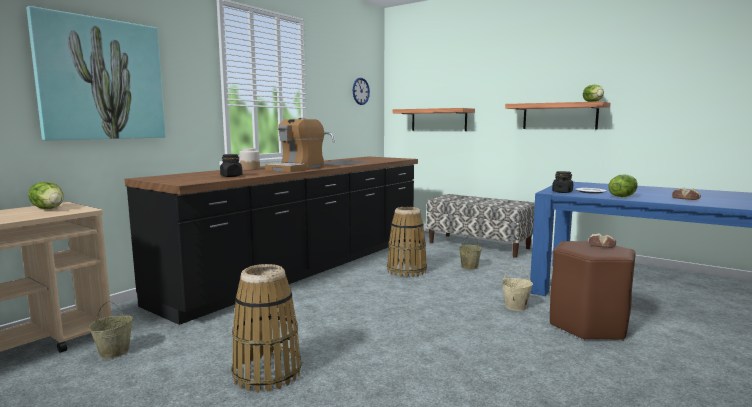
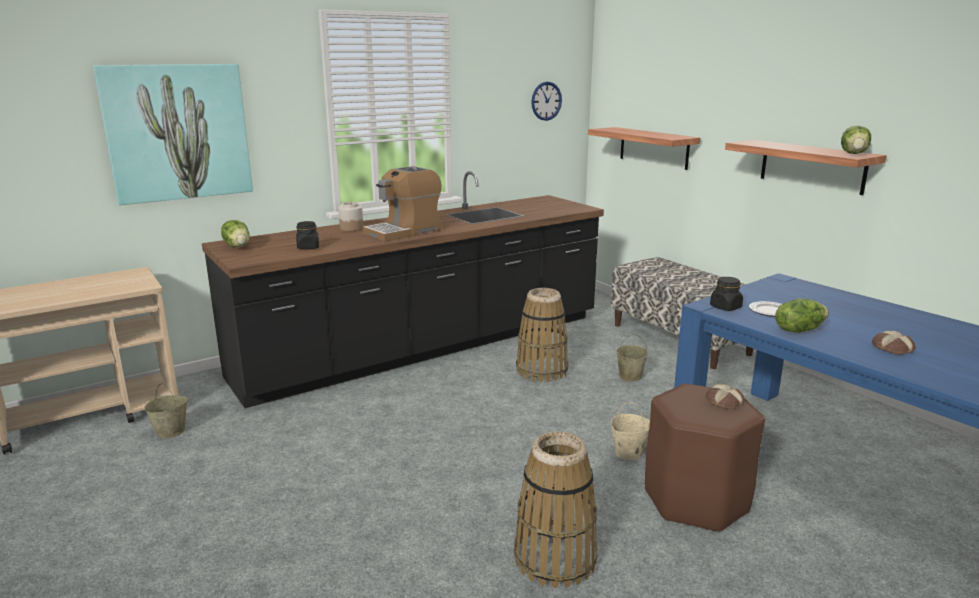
camera: 20 degrees right, 10 degrees up
(49, 208) = (120, 279): lettuce -> lettuce (238, 246)
(267, 373) = (283, 486): basket -> basket (554, 559)

